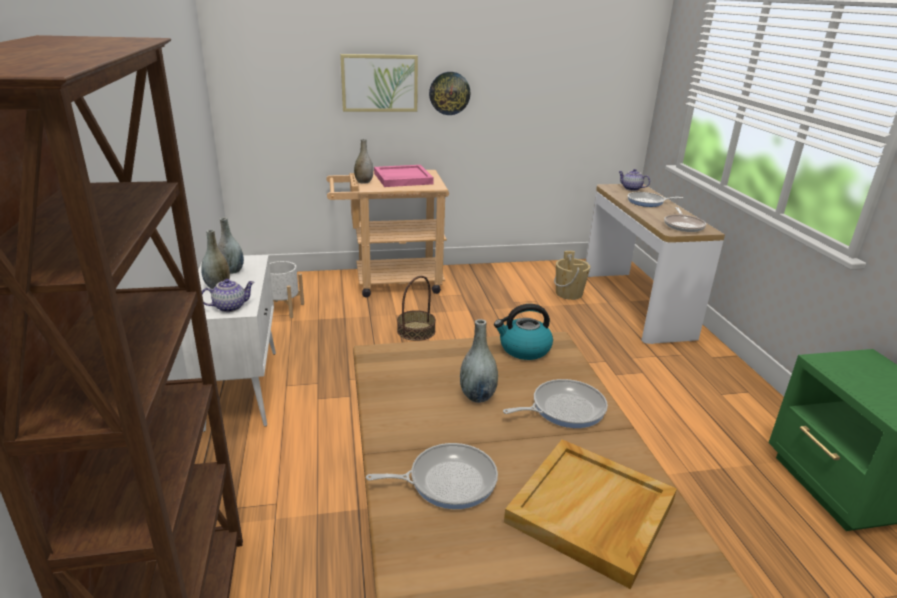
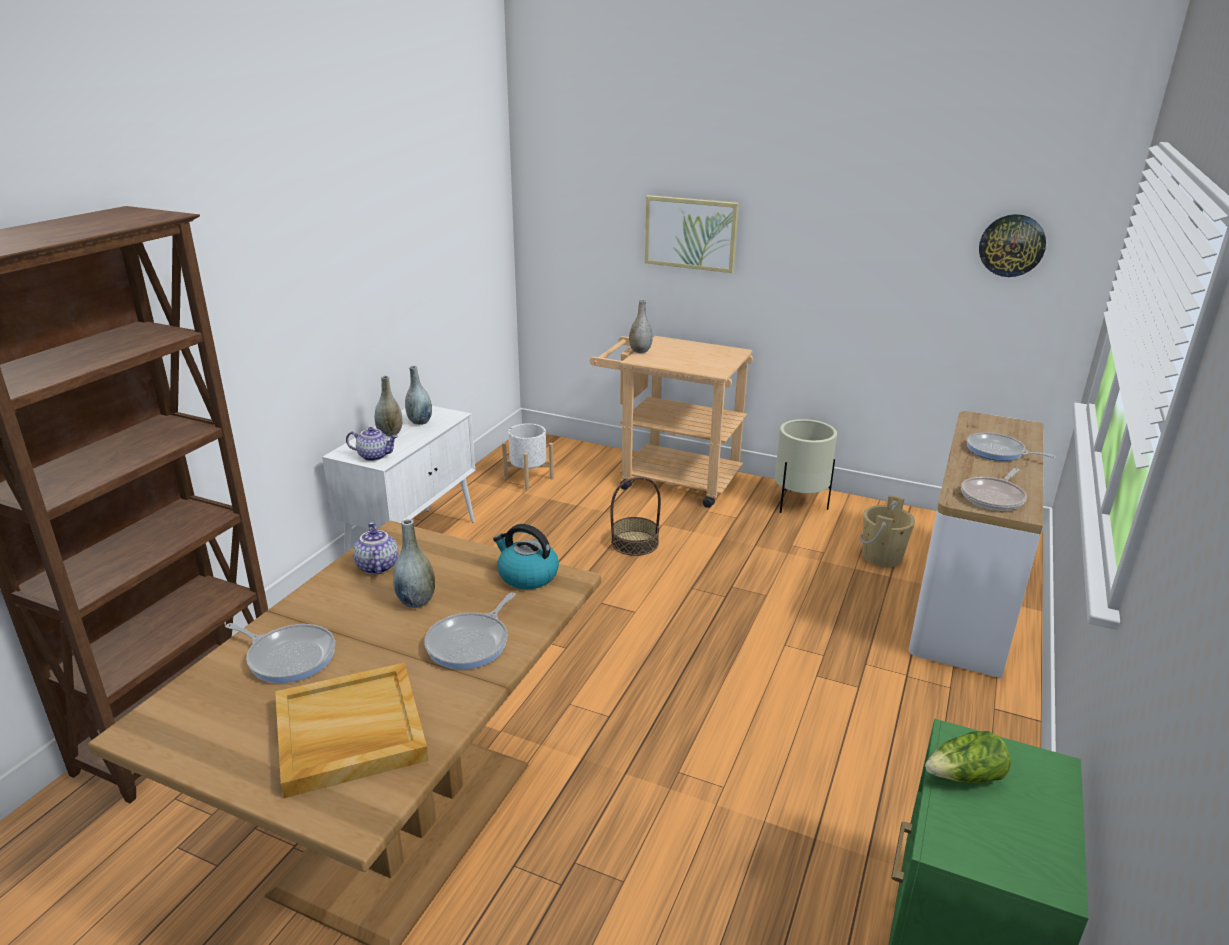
camera: 35 degrees right, 0 degrees up
(402, 178) = (692, 355): pink tray -> none
(449, 93) = (777, 254): wall clock -> wall clock (1012, 245)
(489, 276) = (799, 504): none -> beige planter
(564, 408) = (471, 643): frying pan -> frying pan turned 105 degrees clockwise
(631, 189) = (1006, 427): teapot -> teapot (376, 566)
(852, 378) = (965, 777): none -> lettuce

